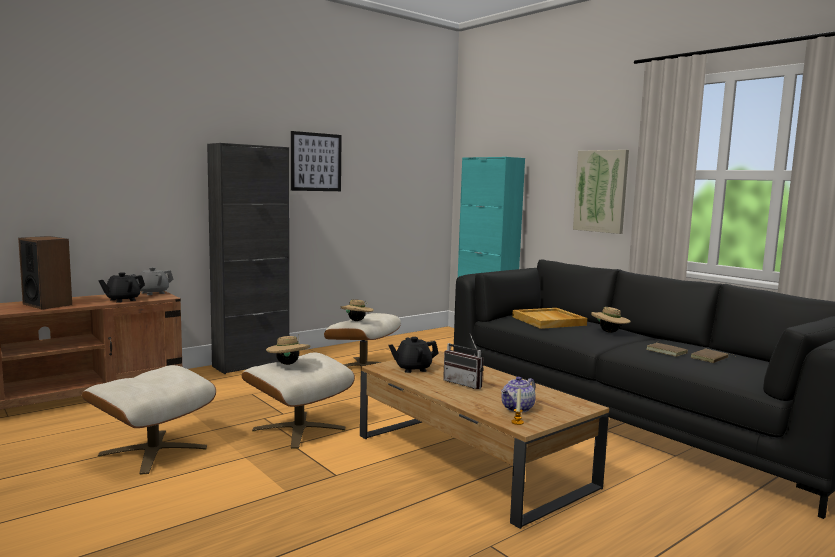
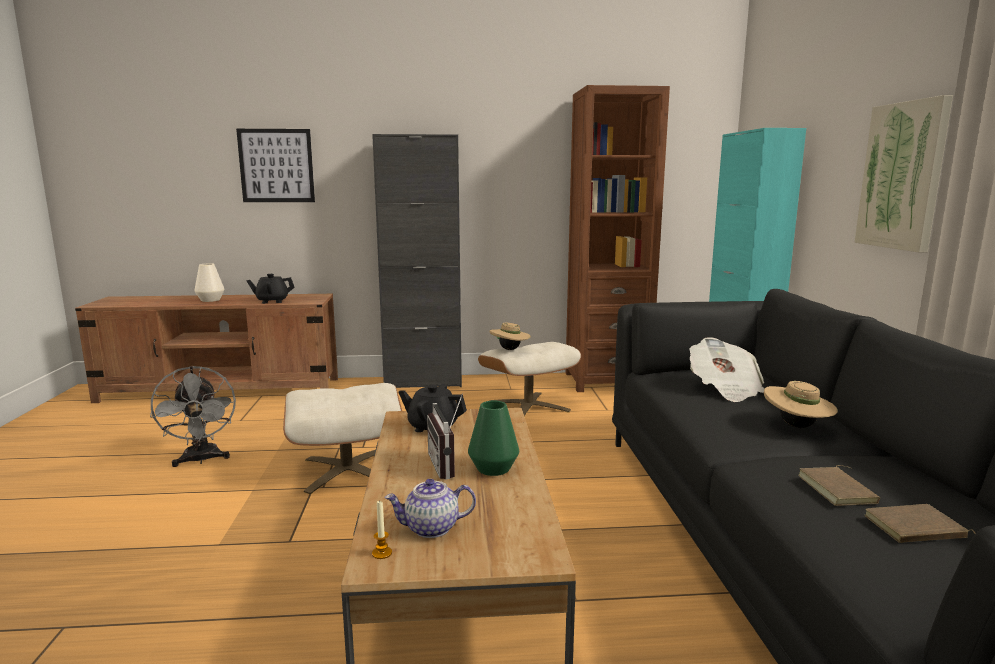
camera: 35 degrees right, 5 degrees up
(47, 304) = (210, 300): speaker -> white vase
(152, 293) = (314, 296): grey teapot -> none
(153, 451) = (201, 460): beige ottoman -> grey fan
(288, 364) = (331, 393): beige hat -> none
(316, 162) = (515, 151): picture -> picture (276, 166)
(390, 343) = (606, 381): none -> brown bookcase
(491, 380) = (493, 468): none -> green vase
(549, 321) = (724, 389): beige tray -> newspaper

